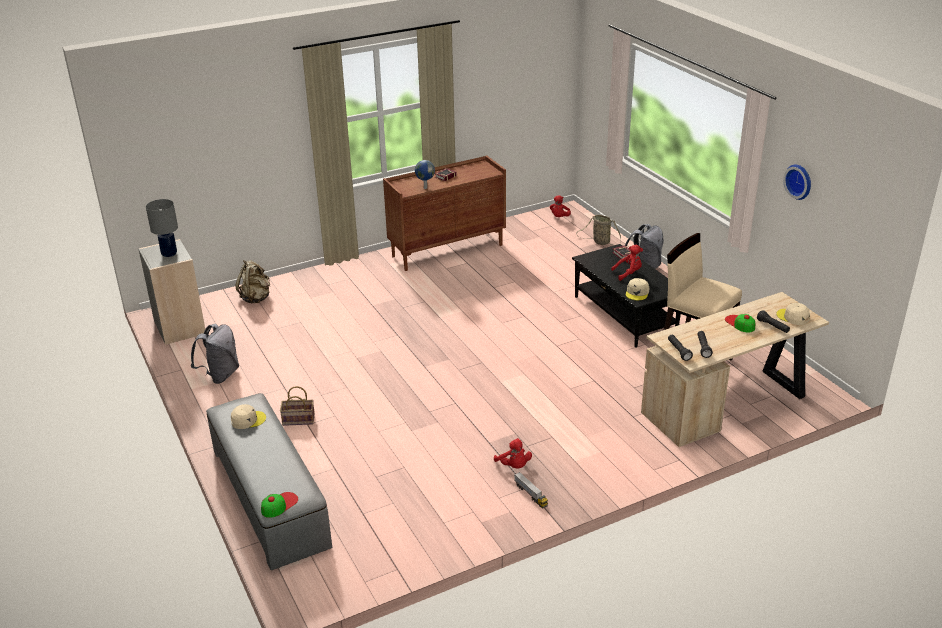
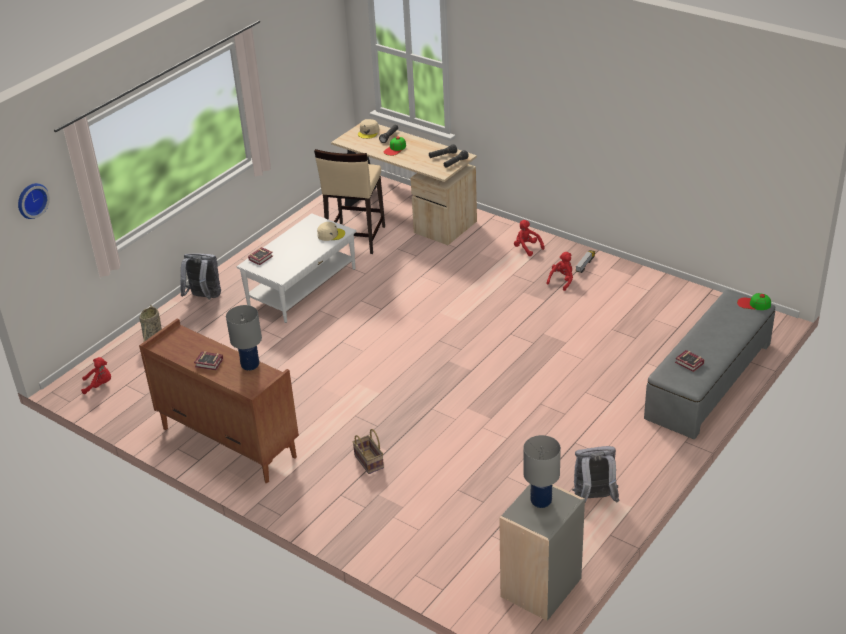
camera: 115 degrees left, 5 degrees up
(248, 420) = (690, 364): beige cap -> book
(256, 298) = (435, 554): beige backpack -> none
(297, 420) = (611, 410): basket -> basket (370, 462)
(425, 188) = (250, 366): globe -> grey table lamp
(625, 315) = (302, 287): black coffee table -> white coffee table
(628, 273) = (297, 247): red plush toy -> red plush toy (527, 248)
(799, 181) = (280, 70): wall clock -> wall clock (31, 200)

